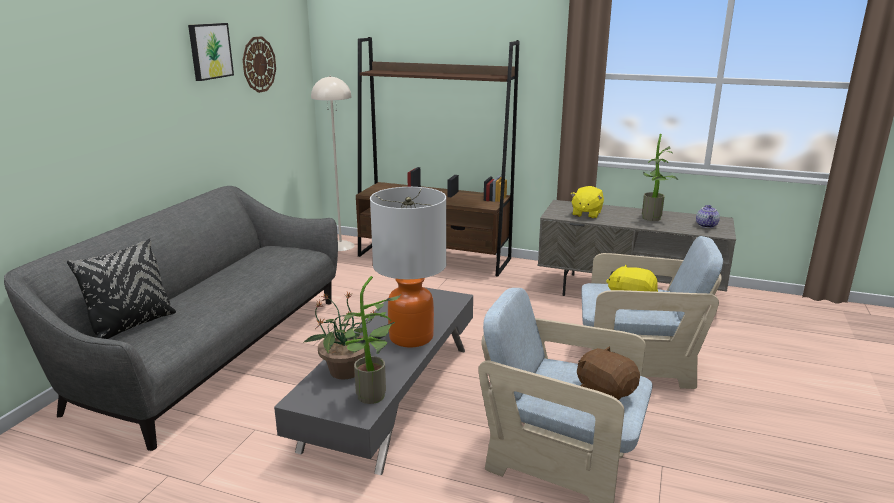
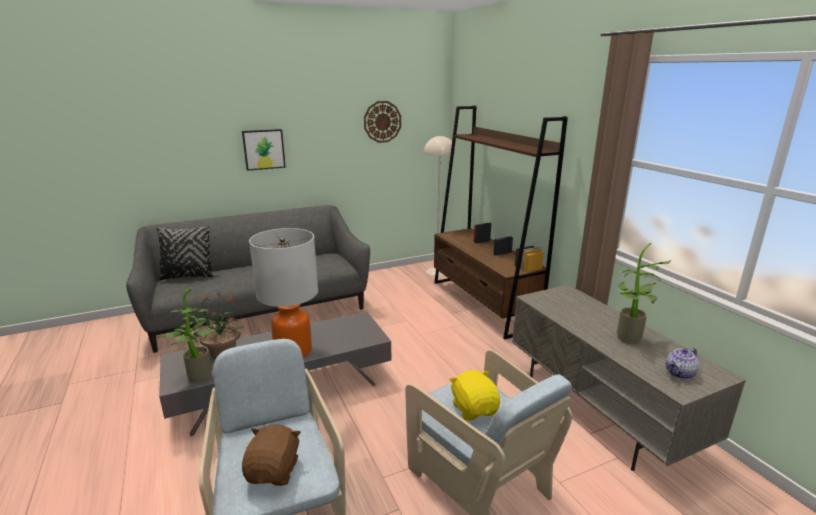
camera: 45 degrees right, 0 degrees up
(209, 51) = (330, 109): picture -> picture (263, 149)
(586, 214) = (566, 308): yellow plush toy -> none

